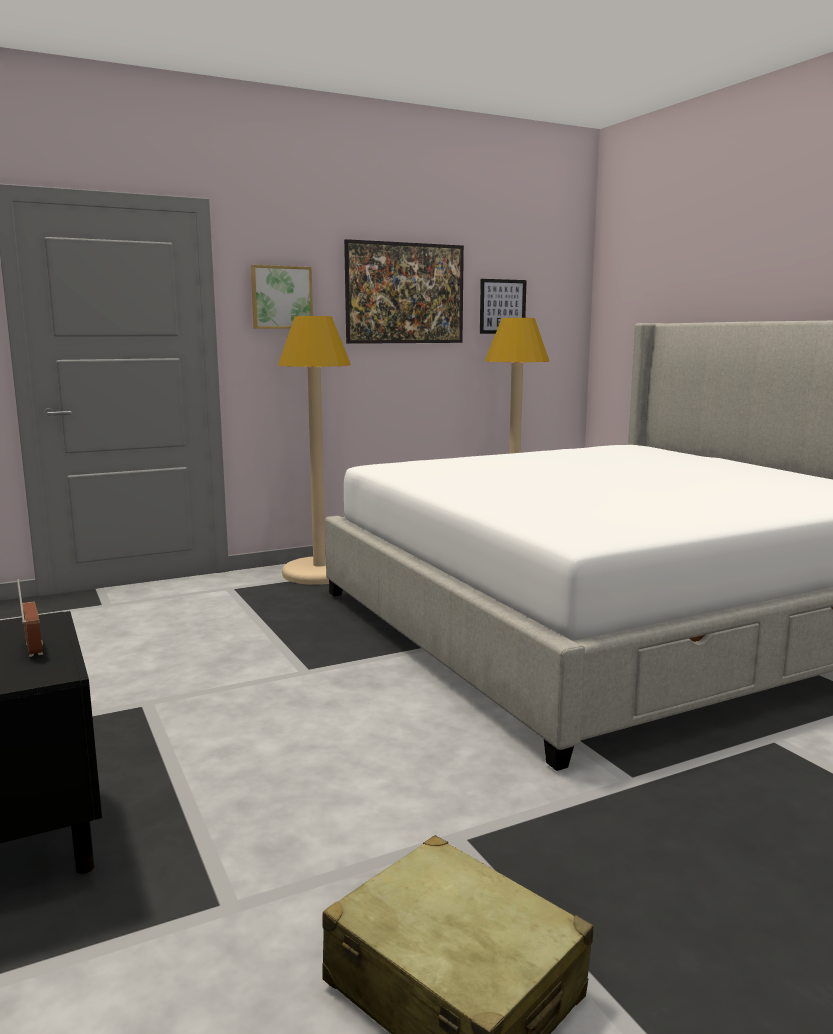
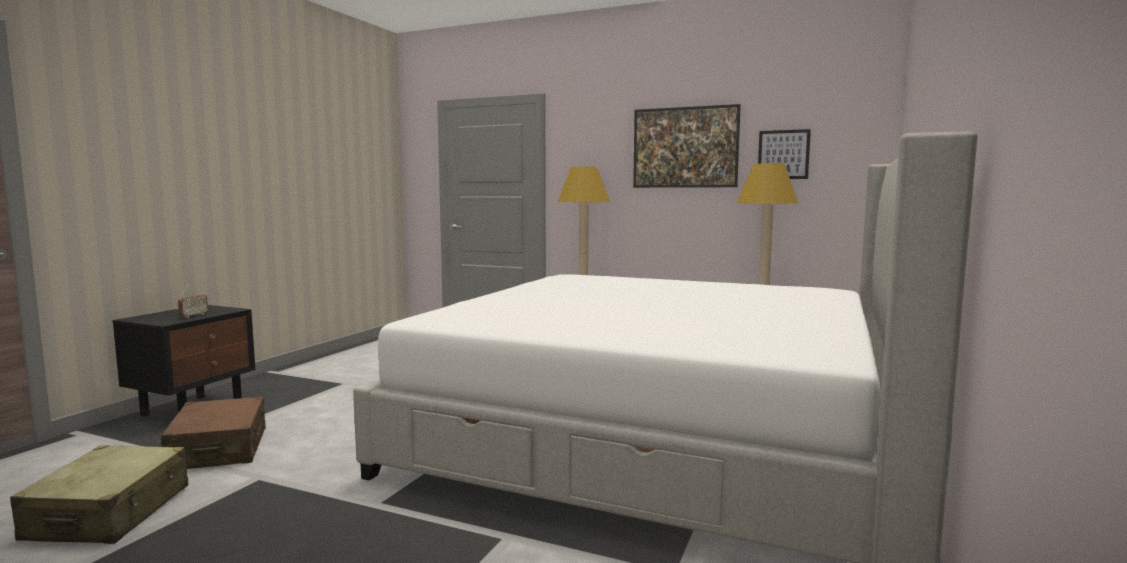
camera: 50 degrees right, 5 degrees down
(281, 297) = (587, 155): picture -> none
(290, 852) = (219, 449): none -> brown suitcase

